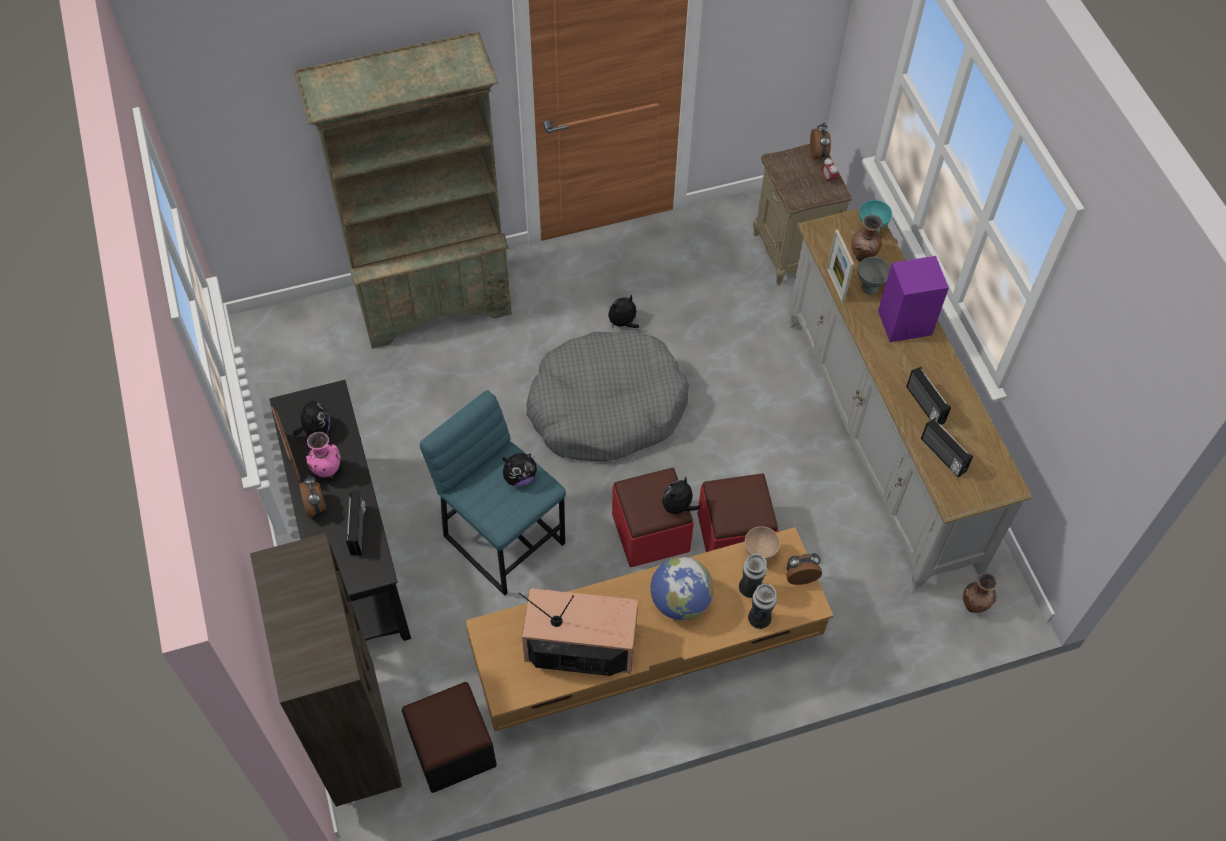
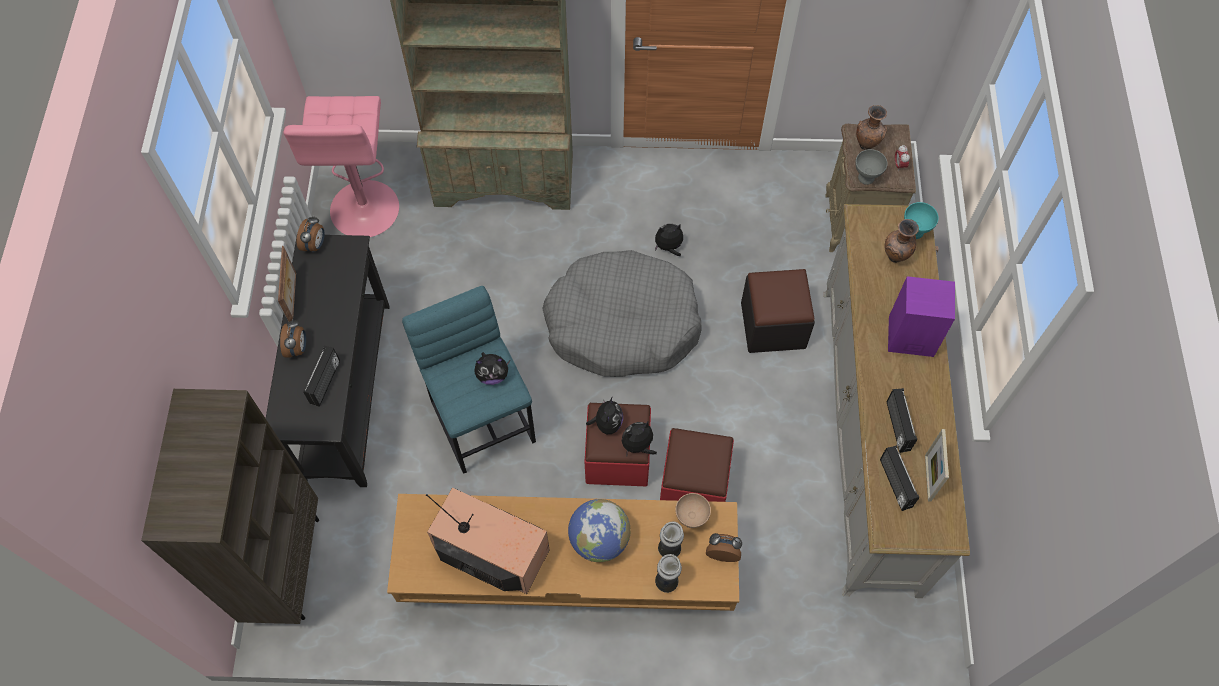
camera: 20 degrees right, 5 degrees up
(300, 371) = (364, 210): none -> pink stool
(316, 430) = (325, 276): plush toy -> plush toy (607, 423)
(328, 471) = (320, 318): pink vase -> none
(452, 749) = (364, 601): black ottoman -> black ottoman (773, 325)
(818, 154) = (899, 137): alarm clock -> alarm clock (315, 245)
(835, 285) = (856, 278): picture frame -> picture frame (928, 478)
(870, 287) = (890, 290): grey bowl -> grey bowl (866, 178)
(973, 606) = (898, 627): brown vase -> brown vase (866, 145)

